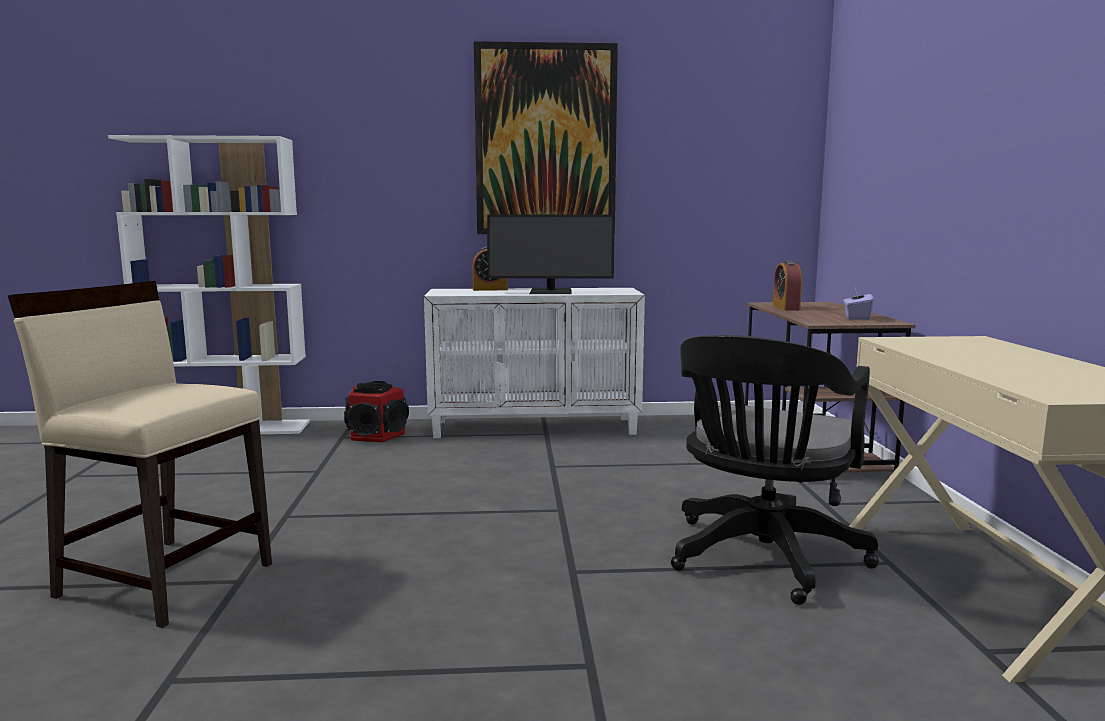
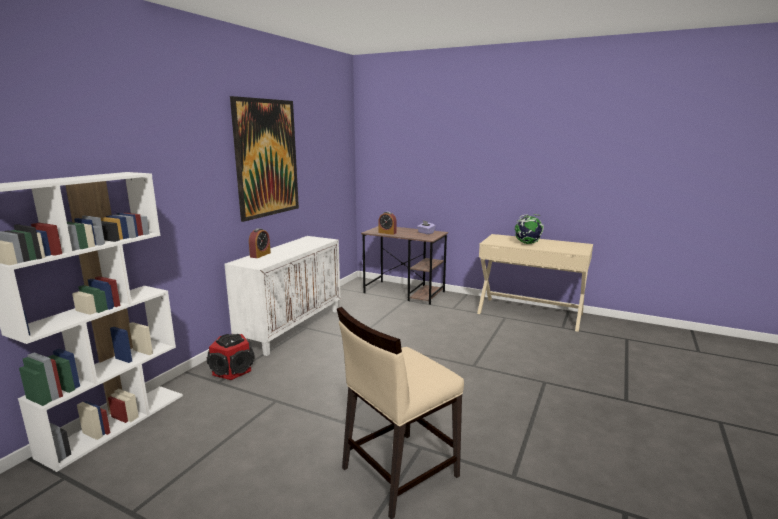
camera: 60 degrees left, 5 degrees up
(550, 292) = (297, 248): monitor -> none
(761, 559) = (489, 333): black office chair -> none
(980, 357) = (527, 243): none -> globe

